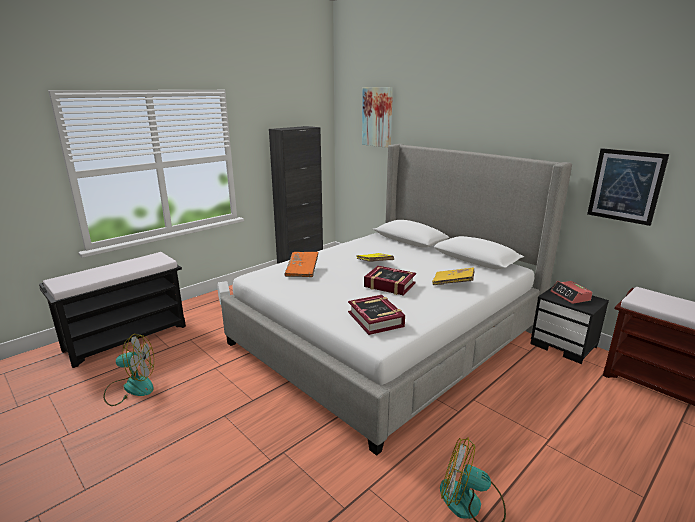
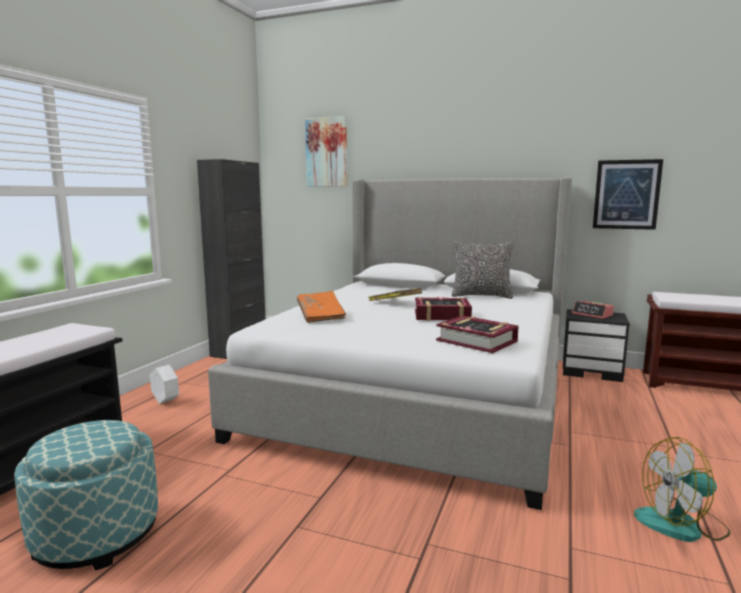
camera: 25 degrees left, 10 degrees down
(131, 387) = (96, 535): fan -> ottoman
(453, 283) = (502, 307): yellow book -> none
(457, 265) = (481, 296): none -> pillow

